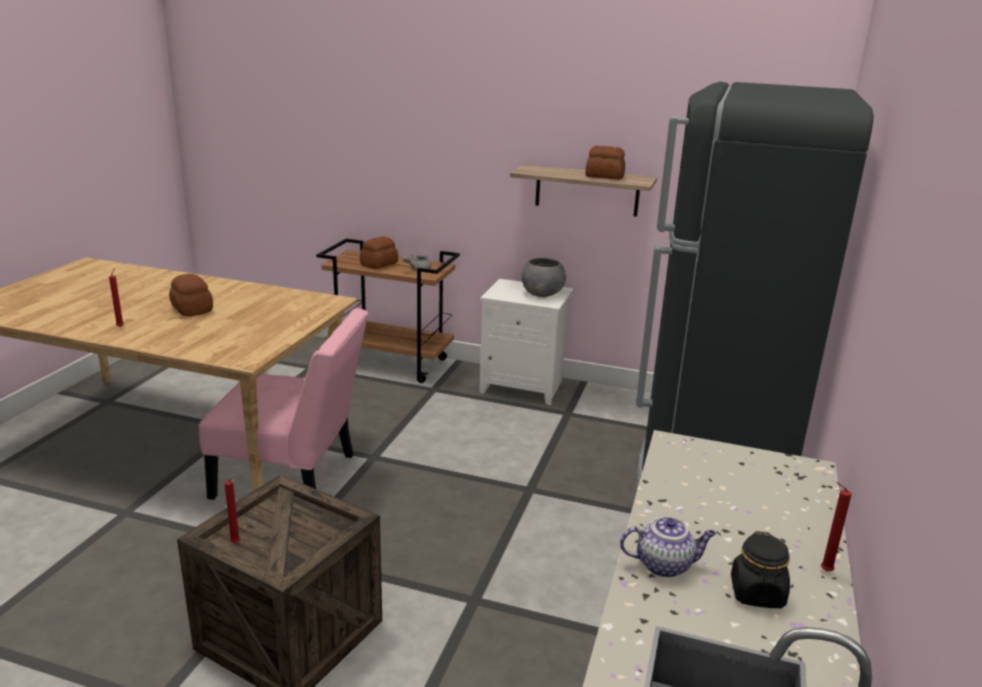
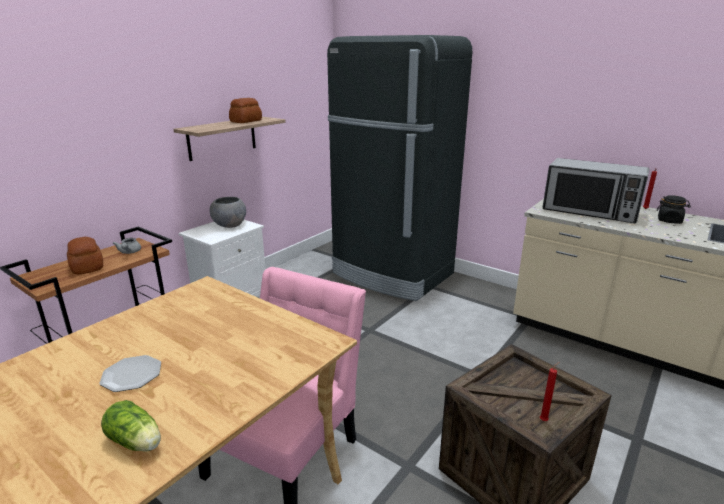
camera: 70 degrees left, 0 degrees up
(121, 326) = (137, 442): red candle -> lettuce
(192, 309) = (131, 375): bread -> plate
(665, 565) = (658, 230): teapot -> none
(723, 494) = (590, 211): none -> microwave

